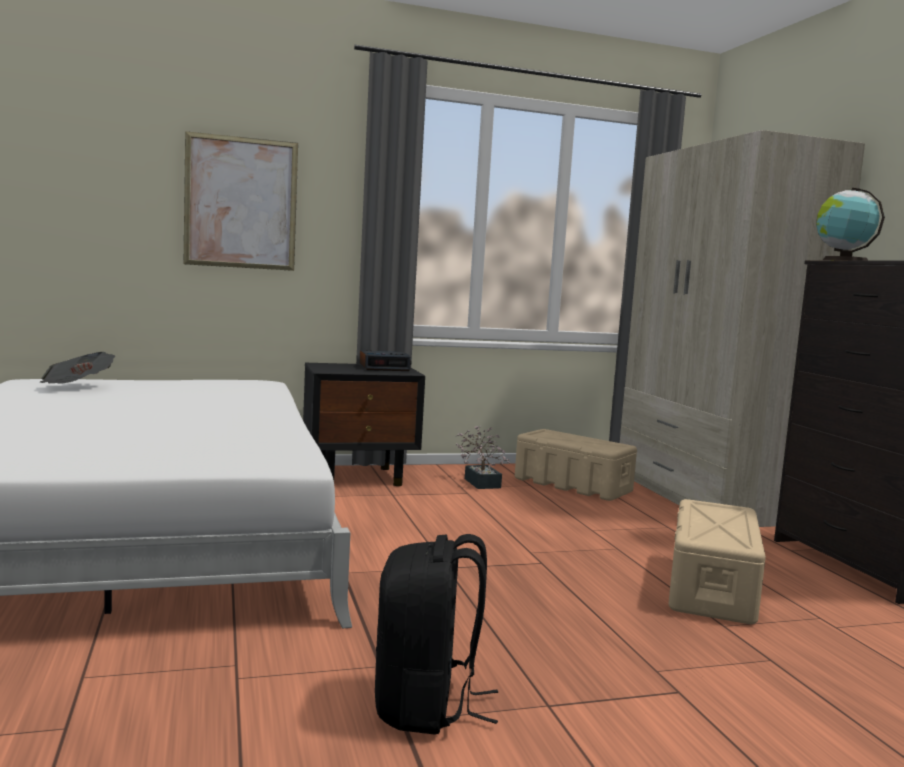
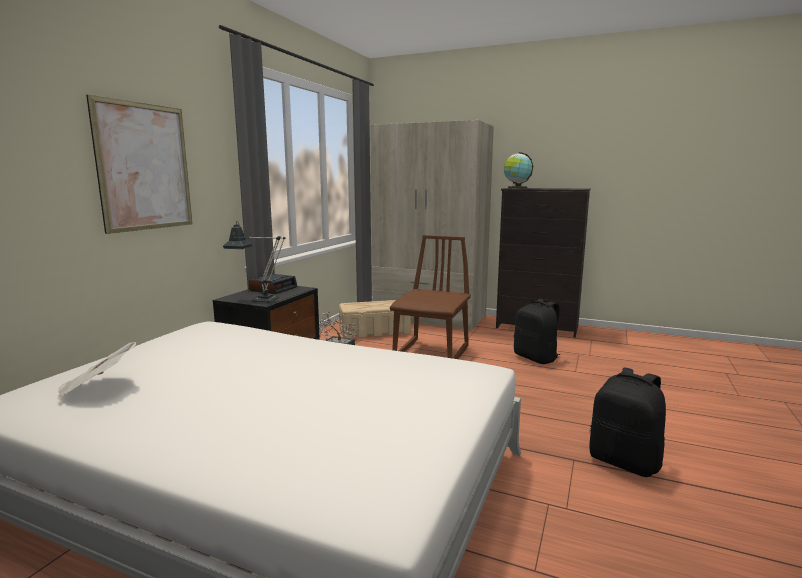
camera: 50 degrees left, 5 degrees up
(331, 369) = (259, 300): none -> table lamp
(571, 525) = (432, 353): none -> brown chair
(711, 588) = (536, 358): beige storage box -> black backpack

